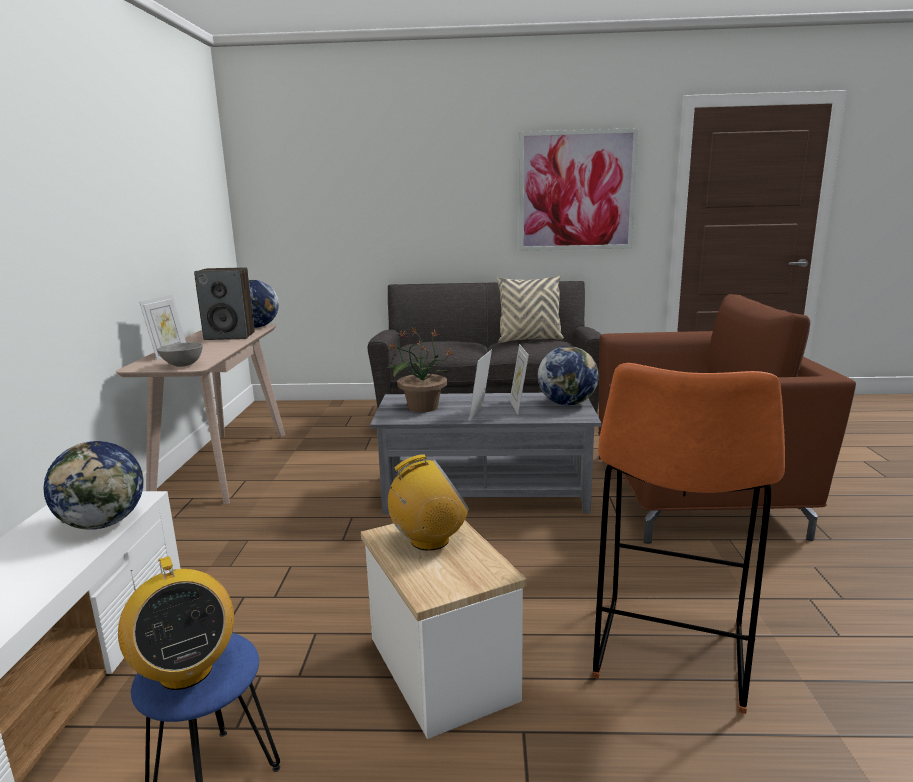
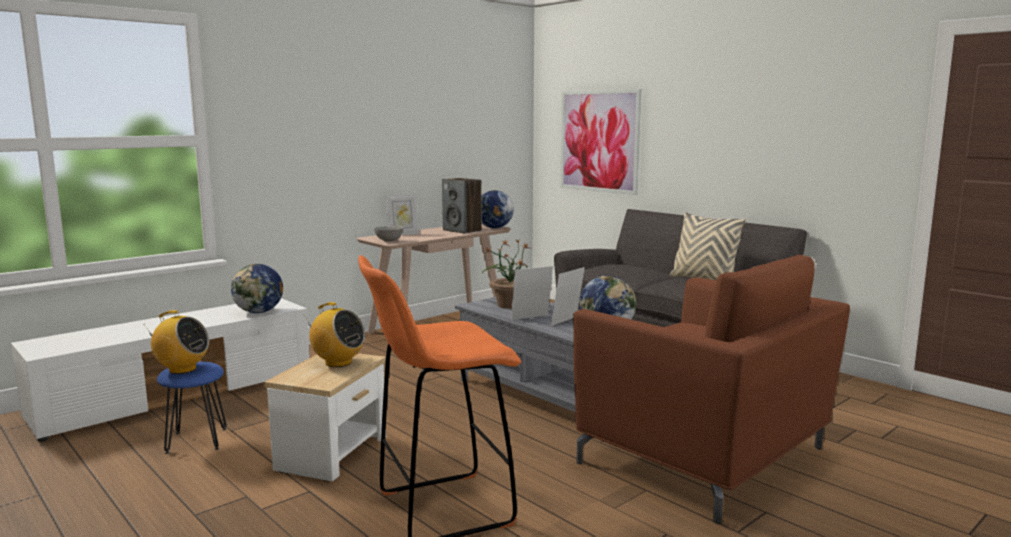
camera: 45 degrees right, 5 degrees down
(185, 671) = (182, 369): radio -> radio turned 90 degrees counterclockwise
(576, 191) = (807, 130): picture -> picture (599, 141)

